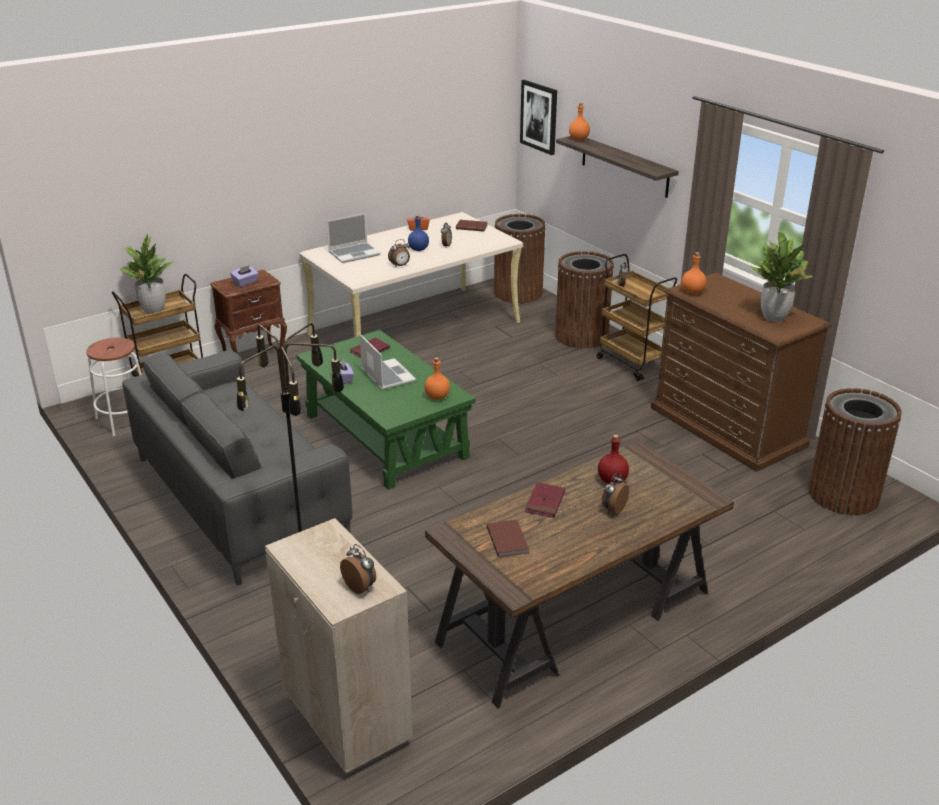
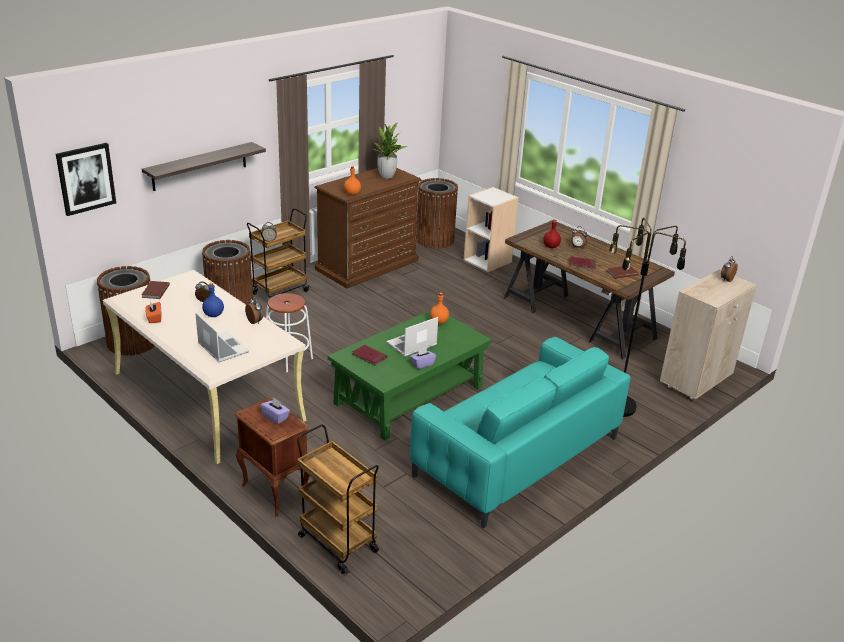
camera: 100 degrees left, 0 degrees up
(124, 419) = (415, 560): white stool -> white stool (288, 358)
(153, 310) = (339, 474): potted plant -> none
(238, 497) = (517, 457): grey sofa -> turquoise sofa
(579, 139) = (159, 168): orange bottle -> none
(776, 543) = (487, 261): none -> bookcase

